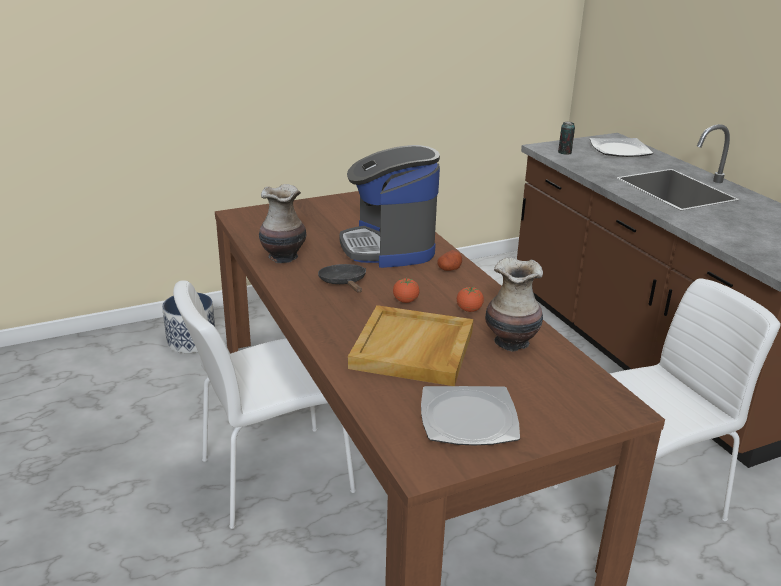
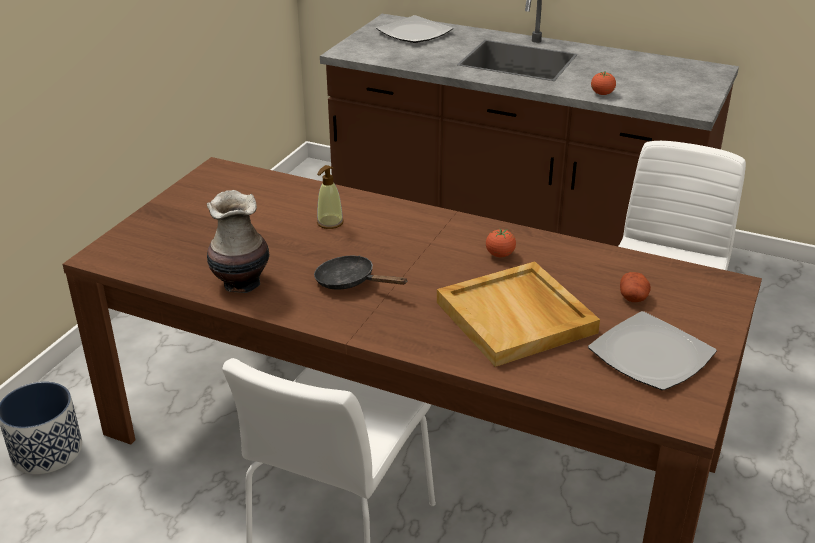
camera: 40 degrees left, 5 degrees up
(389, 247) = (330, 223): coffee machine -> soap dispenser
(405, 301) = (435, 273): tomato -> tomato (602, 94)
(449, 269) = (421, 221): potato -> potato (633, 297)
(512, 342) = (577, 268): vase -> none
(564, 152) = (373, 52): can -> none

